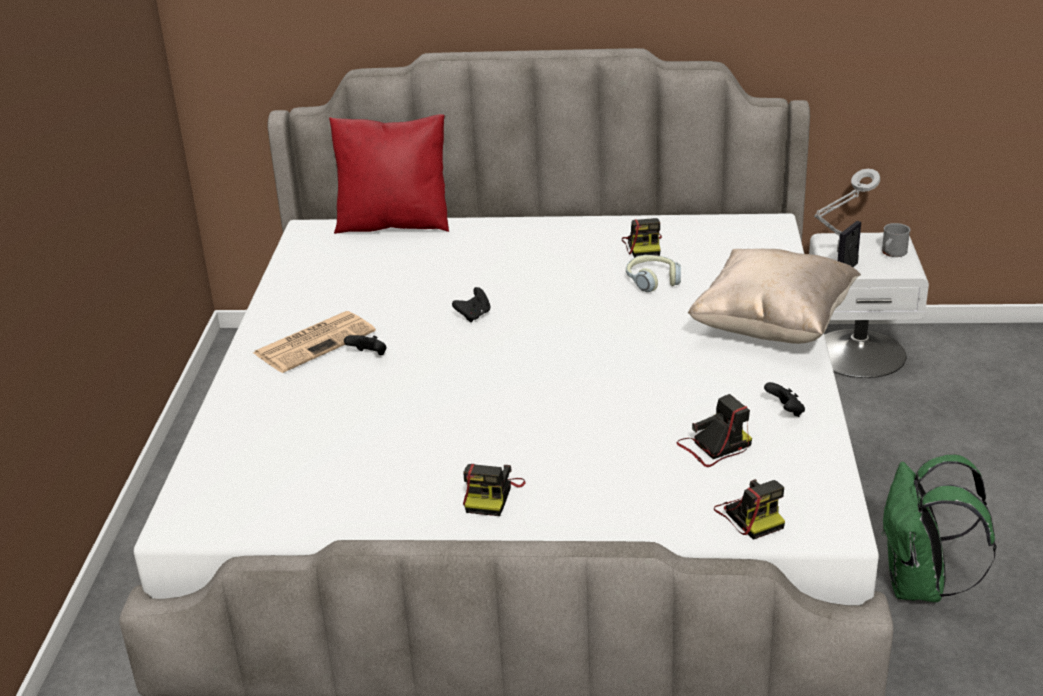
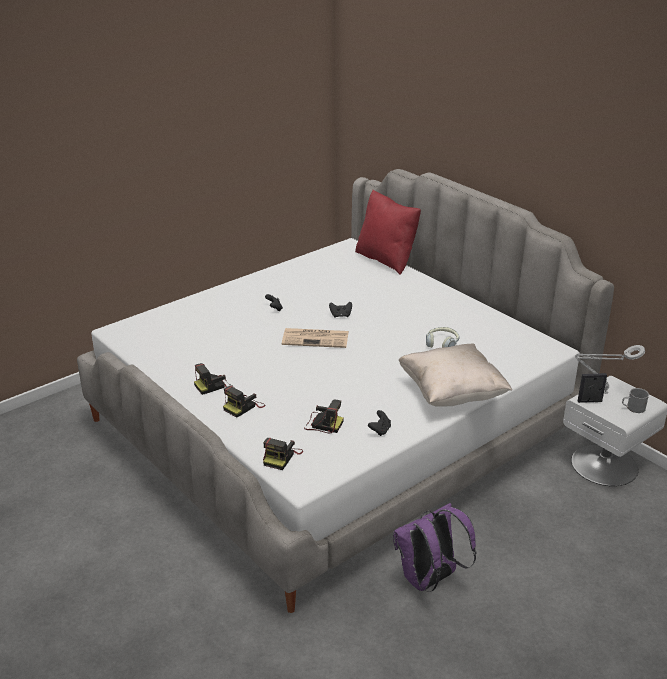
camera: 45 degrees right, 0 degrees up
(315, 342) = (267, 292): newspaper -> newspaper (316, 338)
(643, 246) = (470, 326): camera -> camera (243, 407)
(920, 586) = (429, 580): green backpack -> purple backpack

